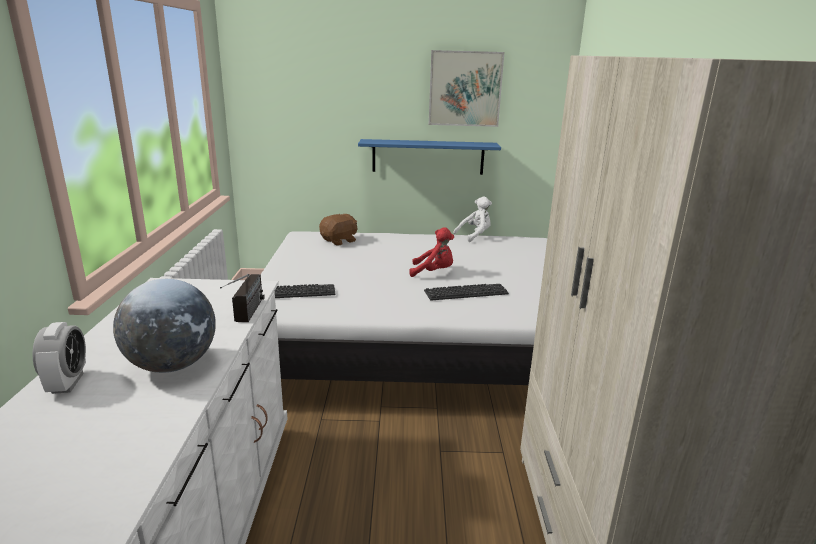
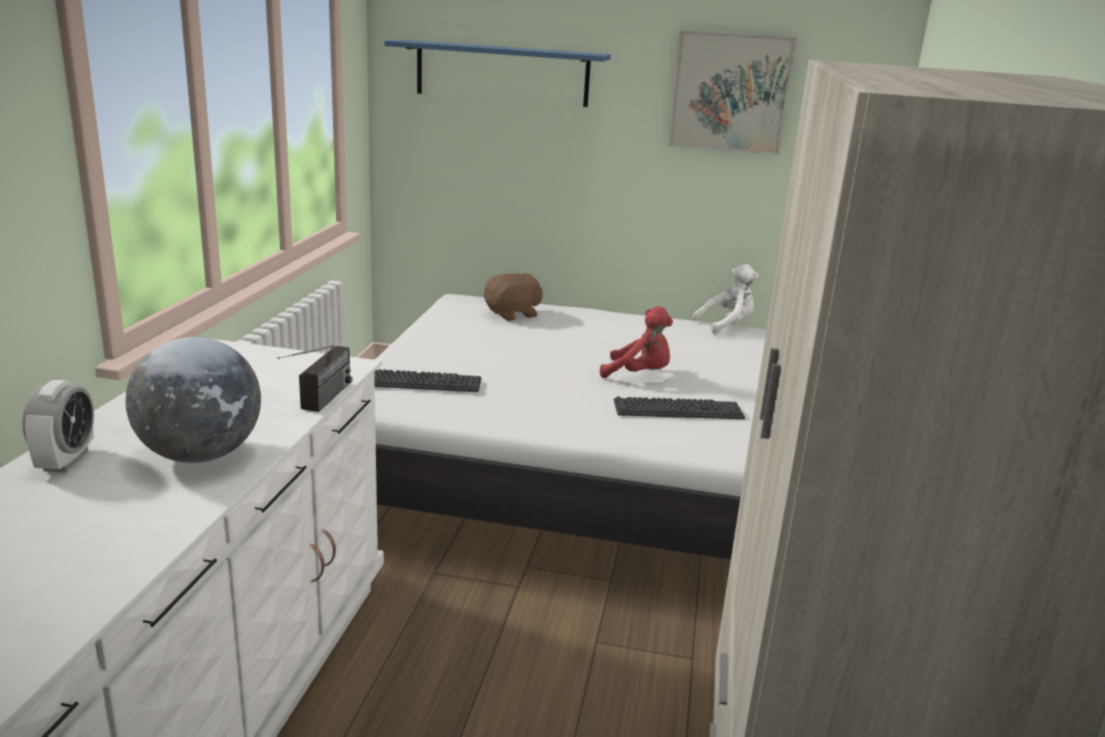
camera: 10 degrees right, 0 degrees up
(428, 157) = (664, 195): blue shelf -> blue shelf (502, 73)

